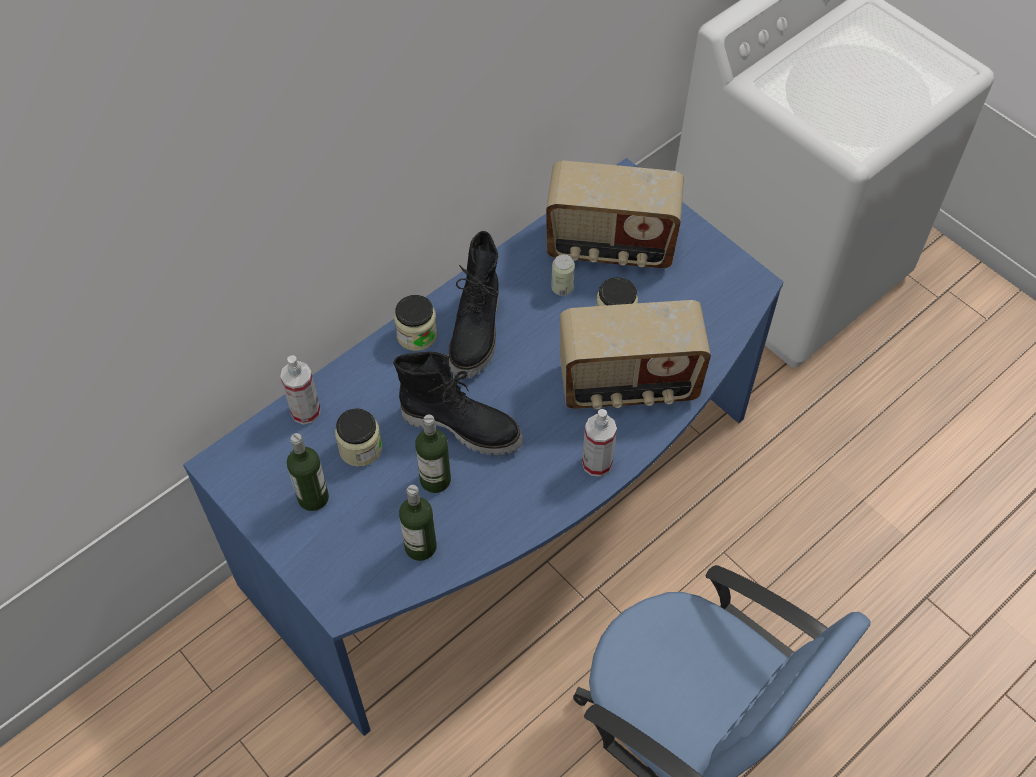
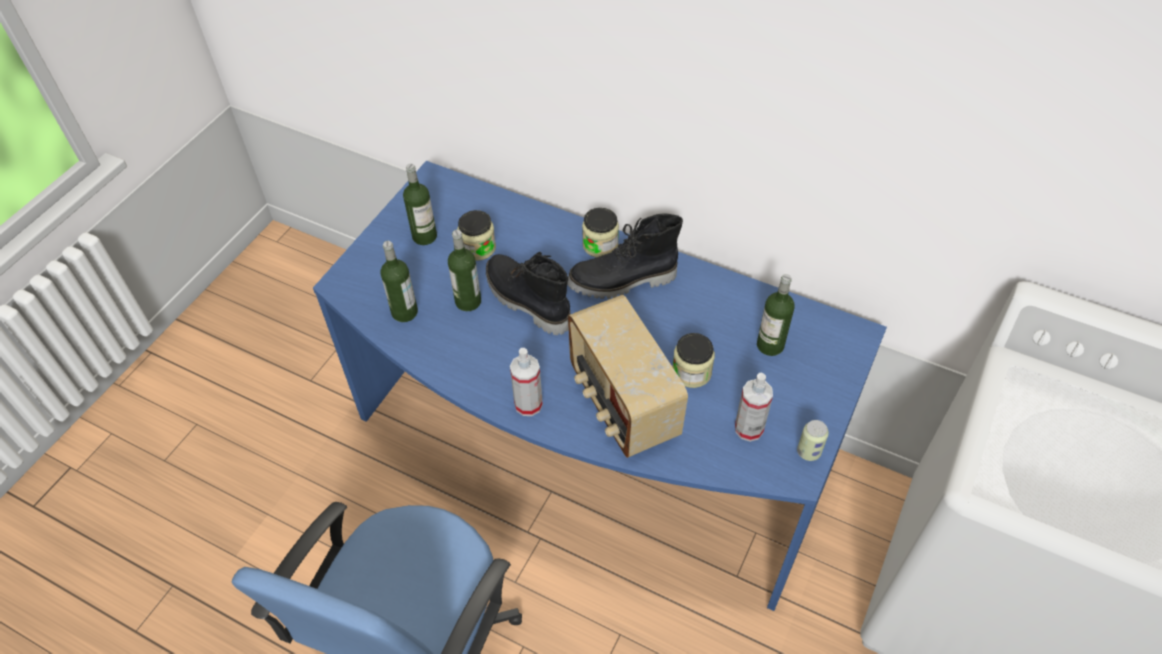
camera: 70 degrees right, 5 degrees down
(305, 411) = (497, 206): spray bottle -> spray bottle (749, 429)
(462, 426) = (526, 302): black boot -> black boot turned 135 degrees clockwise
(562, 288) = (702, 324): can -> can (808, 452)
(610, 247) = (770, 345): radio -> bottle

